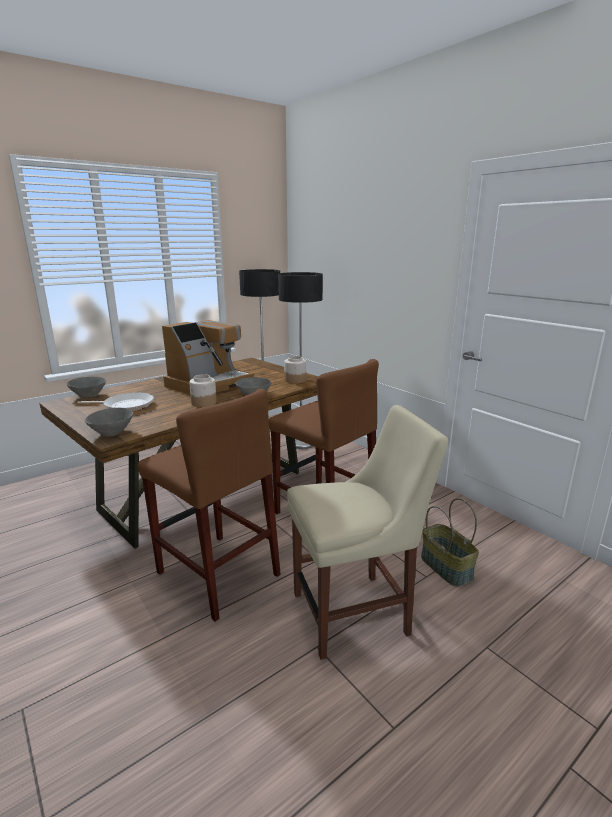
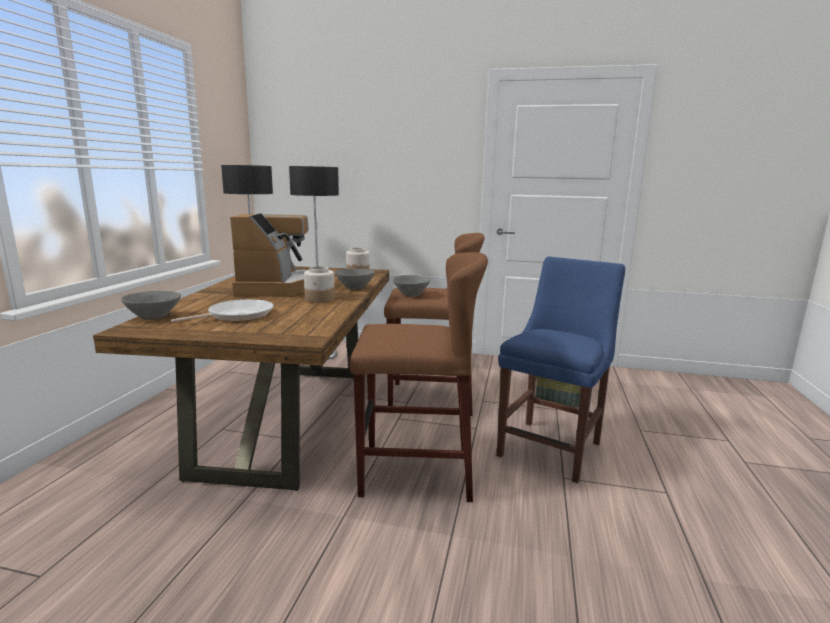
camera: 40 degrees left, 5 degrees down
(111, 433) = (293, 335): grey bowl -> grey bowl (411, 295)
(356, 612) = (552, 447): beige chair -> blue chair

